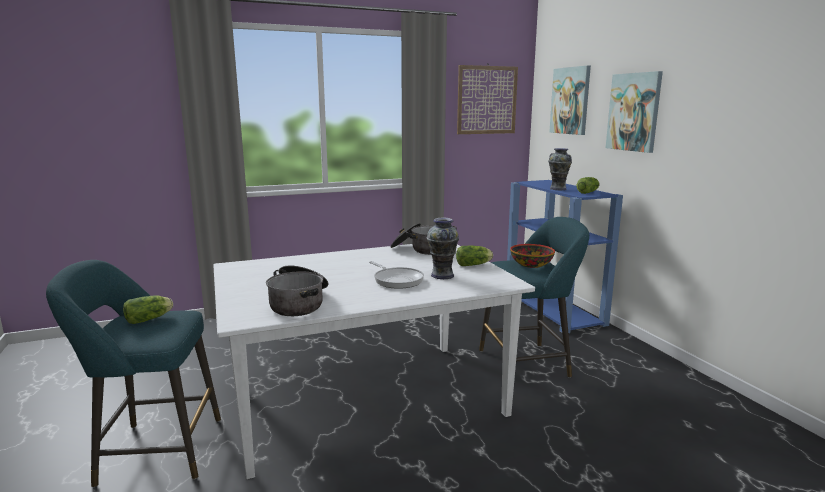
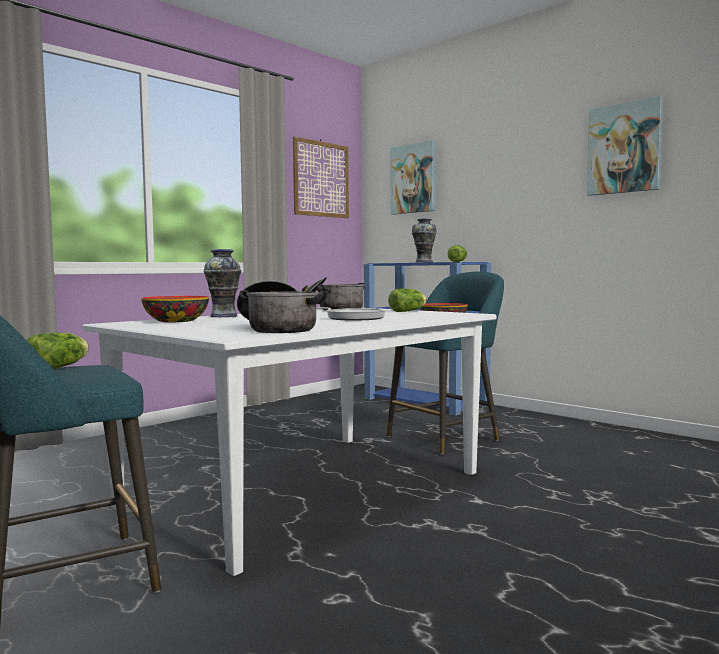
camera: 25 degrees left, 10 degrees down
(273, 266) = (176, 321): none -> bowl
(442, 275) = (393, 315): vase -> vase (224, 316)
(634, 112) = (492, 179): picture -> picture (624, 148)

